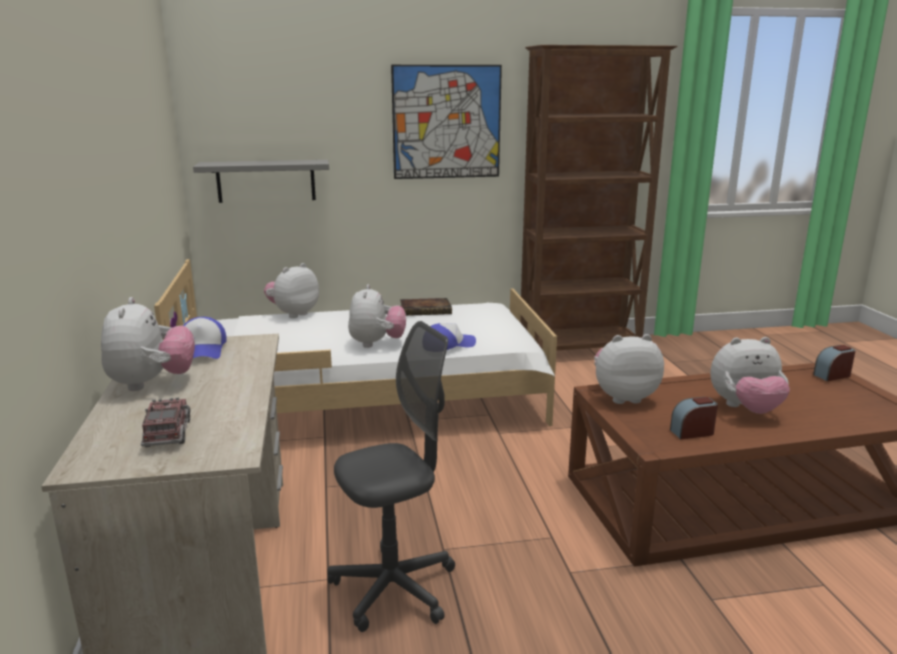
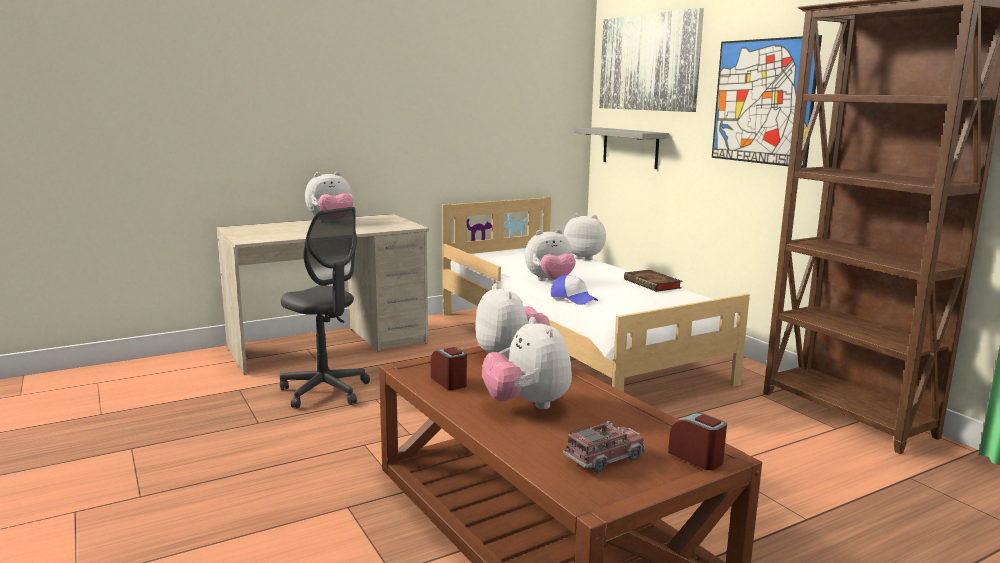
camera: 70 degrees right, 5 degrees down
(168, 433) = (269, 231): toy truck -> toy truck (604, 459)
(203, 350) = (386, 222): cap -> none
(282, 83) = (648, 62): none -> picture

